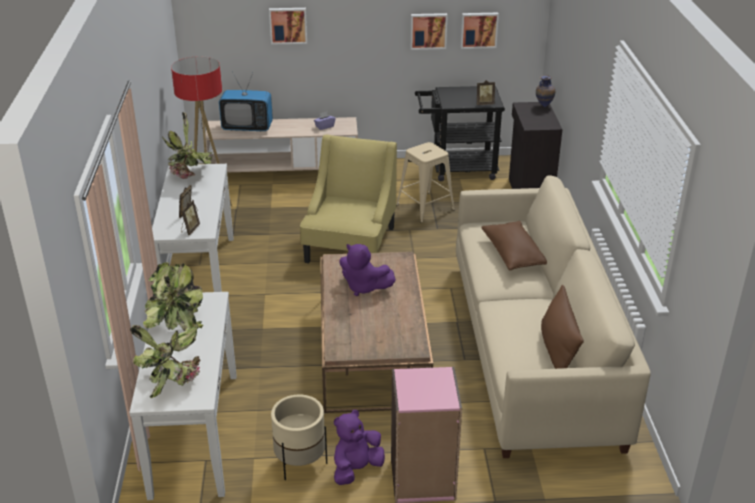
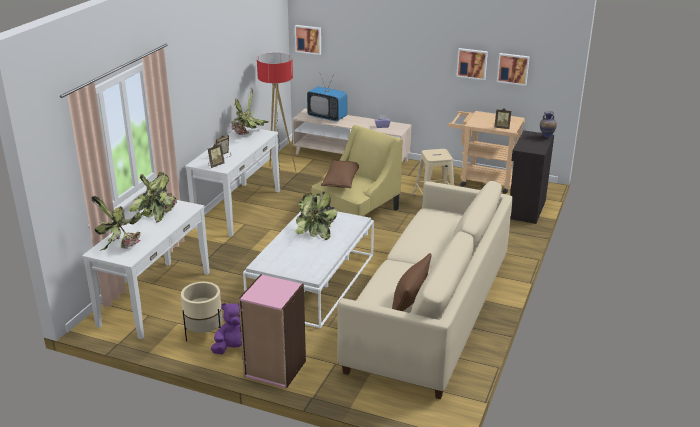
camera: 25 degrees right, 5 degrees down
(288, 25) = (366, 44): picture -> picture (308, 39)
(364, 287) = (314, 231): purple plush toy -> potted plant
(373, 350) = (312, 282): brown coffee table -> white coffee table
(457, 169) = (482, 181): black cart -> beige cart
(513, 254) = (438, 234): brown pillow -> brown pillow (341, 181)

